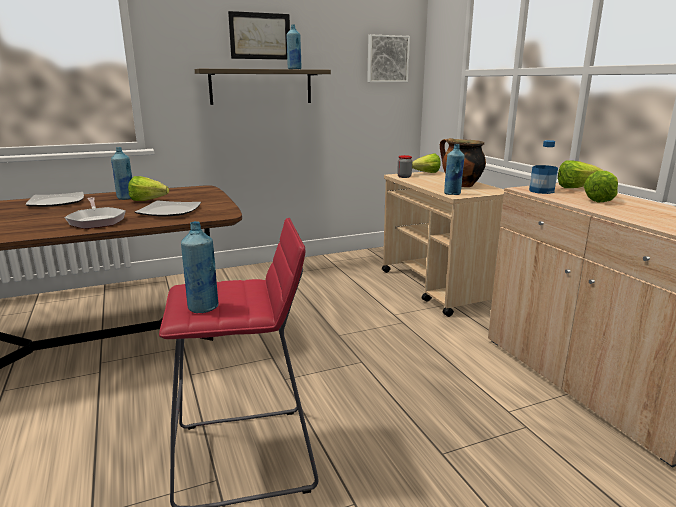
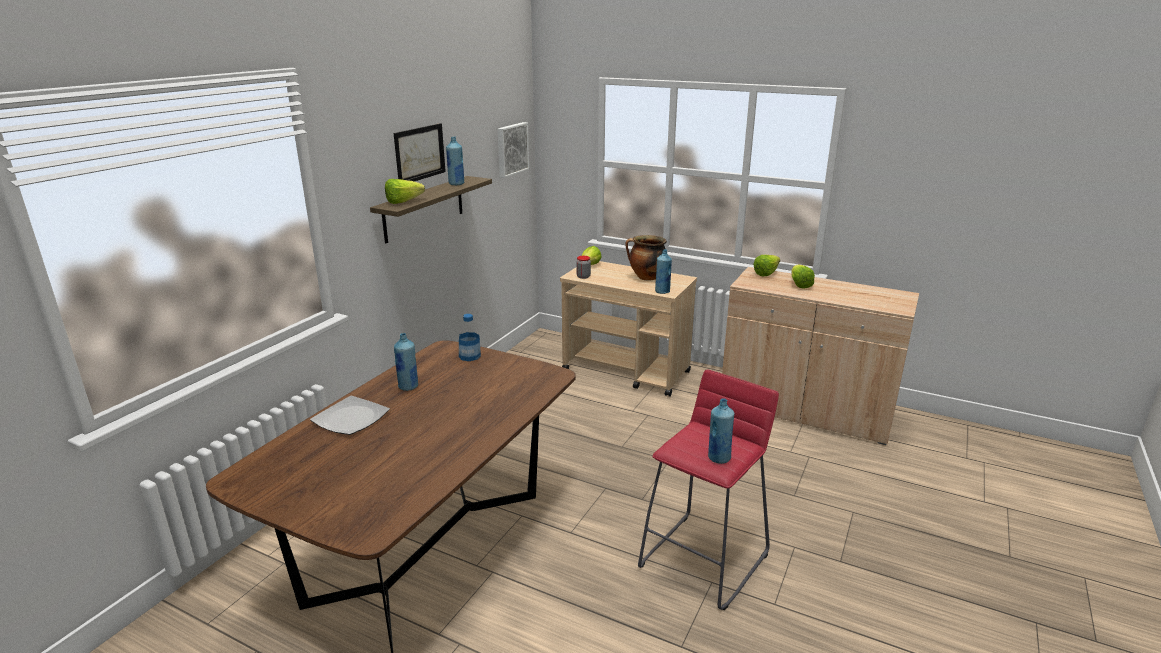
camera: 40 degrees left, 5 degrees up
(96, 221) = (471, 423): frying pan -> none
(151, 201) = (447, 382): lettuce -> lettuce (407, 202)
(170, 211) = (502, 388): plate -> none
(541, 191) = (756, 284): bottle -> bottle (469, 356)

